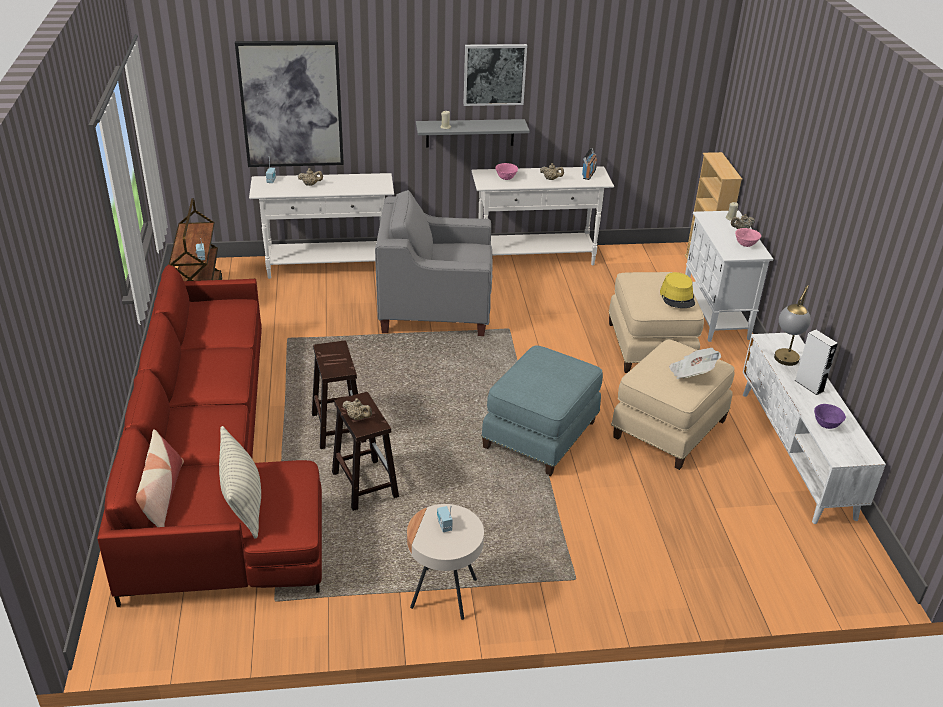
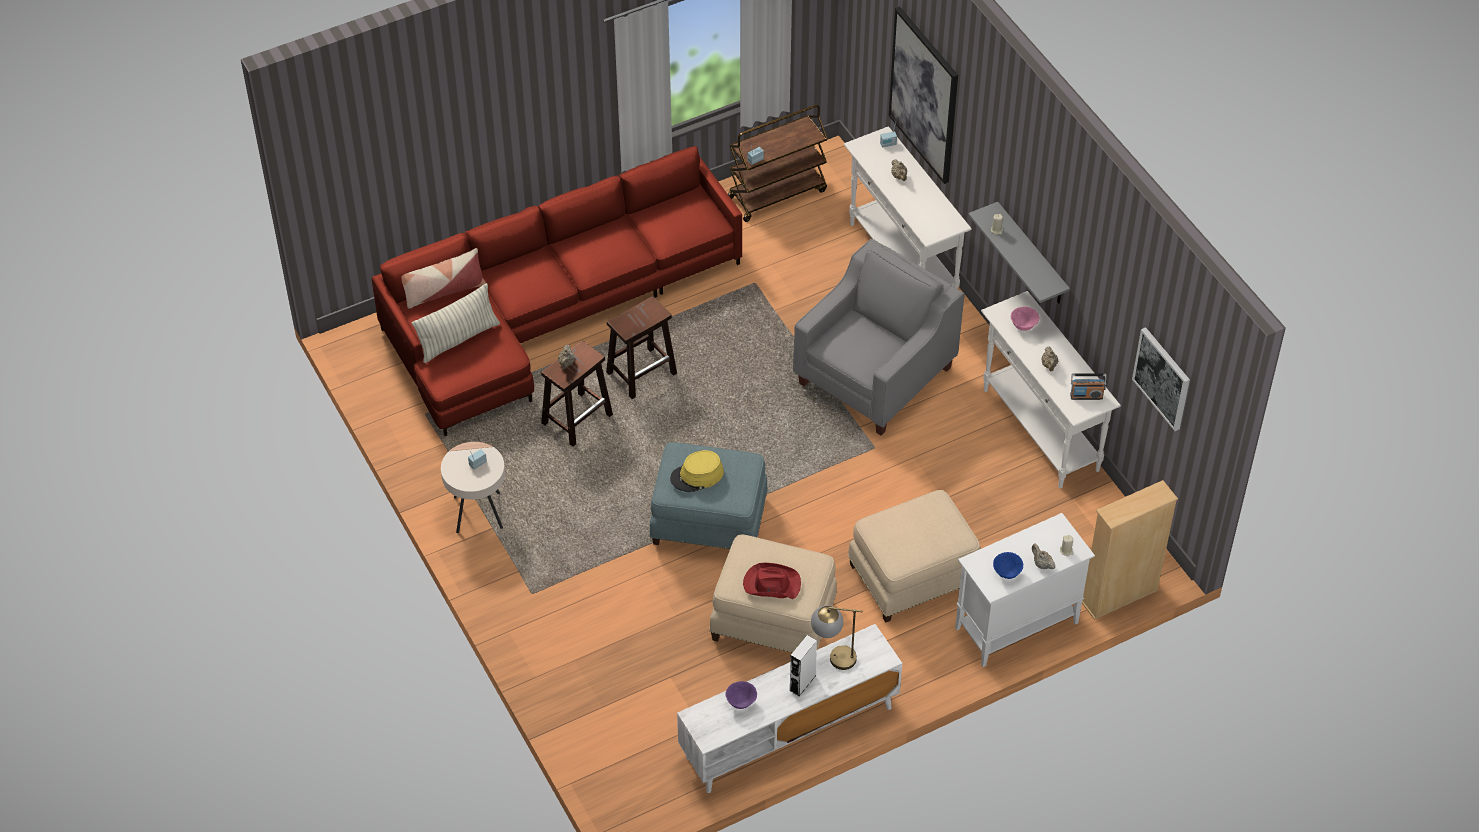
camera: 70 degrees right, 15 degrees up
(435, 309) = (875, 376): grey armchair -> grey armchair turned 60 degrees clockwise
(494, 74) = (1053, 222): picture -> picture (1162, 378)
(677, 297) = (912, 548): yellow hat -> yellow hat (697, 476)
(691, 373) = (771, 584): newspaper -> red hat
(746, 245) = (1006, 573): pink bowl -> blue bowl

